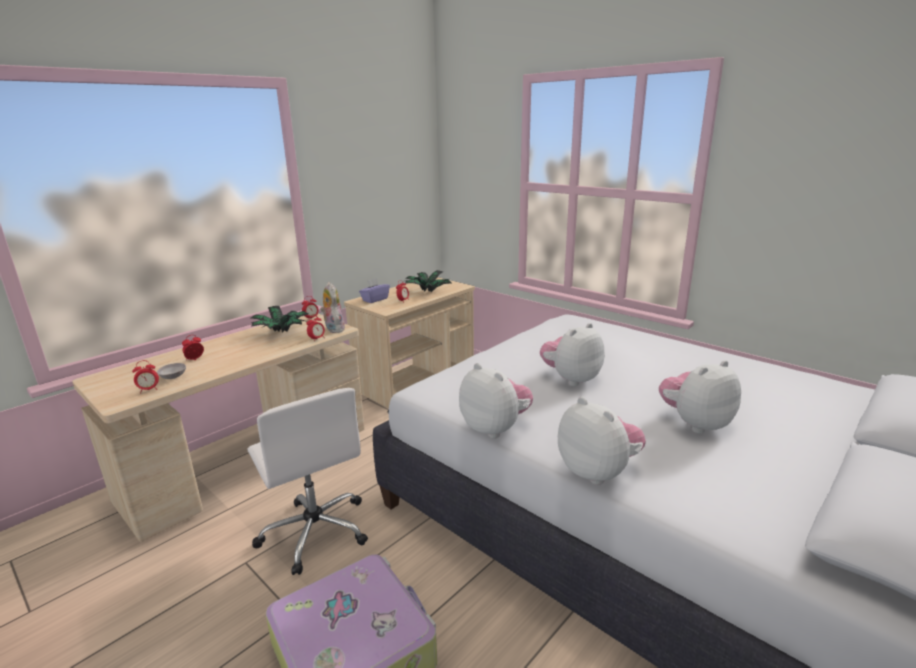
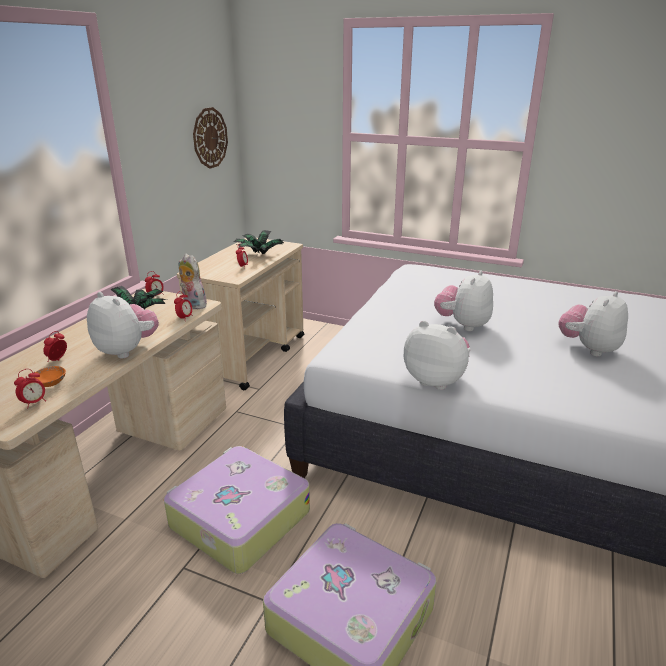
camera: 20 degrees left, 5 degrees up
(173, 377) = (51, 383): grey bowl -> orange bowl
(315, 531) = (238, 519): white office chair -> suitcase
(375, 299) = (210, 268): purple tissue box -> none
(402, 185) = (210, 138): none -> wall clock
(598, 472) = (549, 402): plush toy -> plush toy (127, 350)

